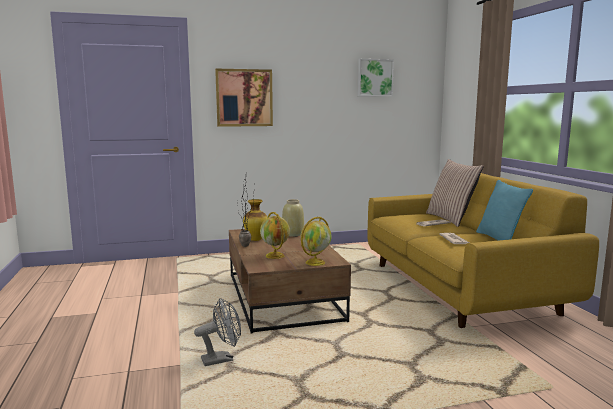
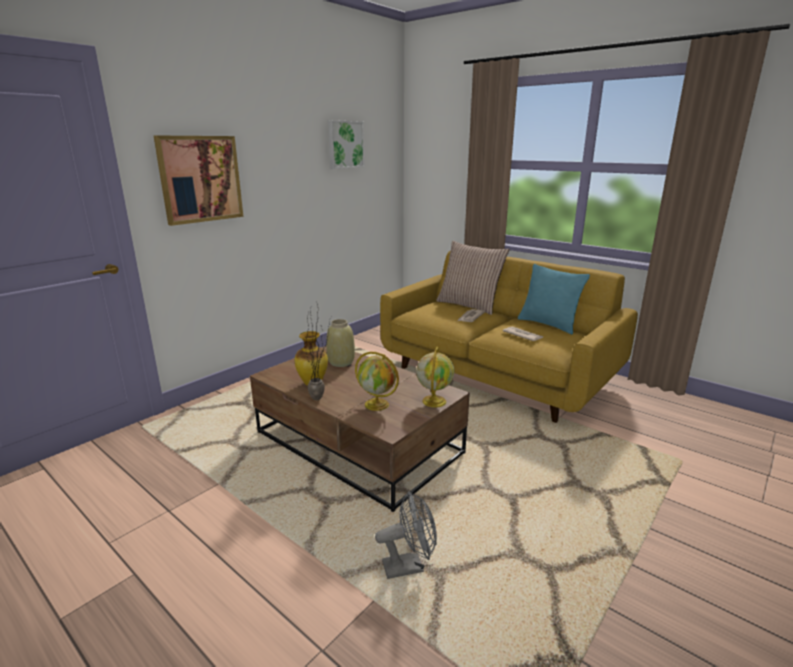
camera: 35 degrees left, 10 degrees up
(222, 359) = (409, 566): grey fan -> grey fan turned 45 degrees clockwise

